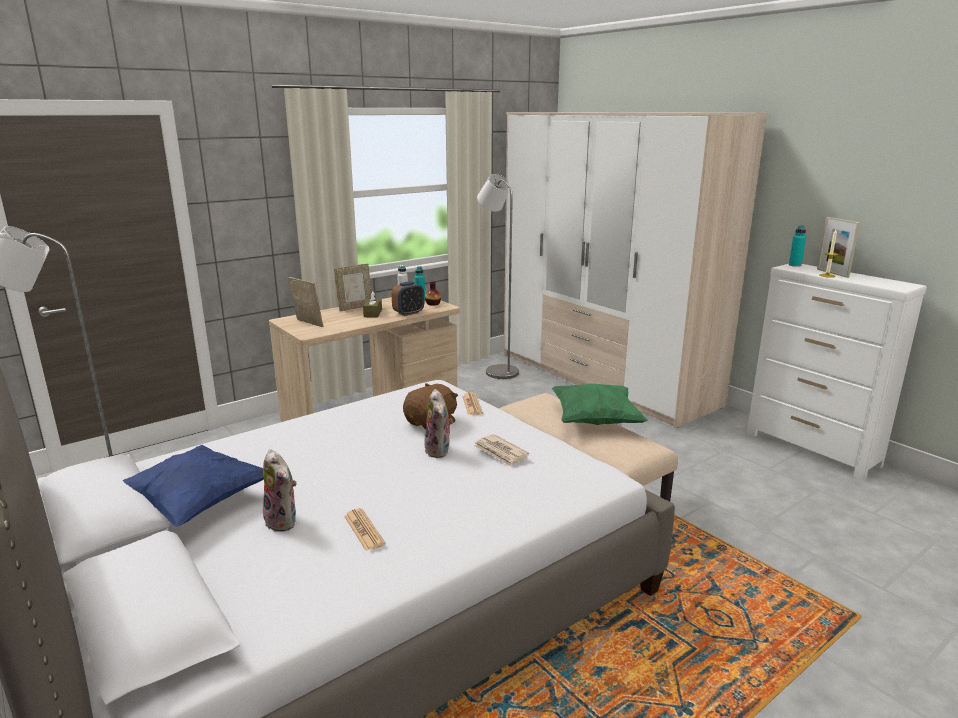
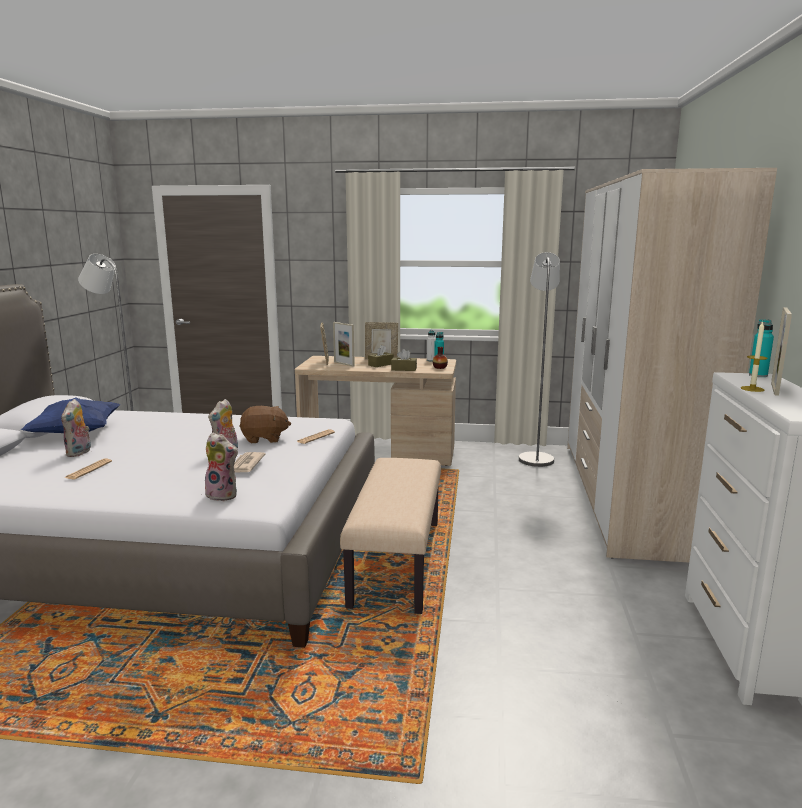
camera: 45 degrees right, 5 degrees down
(335, 321) = (344, 364): none -> picture frame
(408, 313) = (403, 369): alarm clock -> brown tissue box
(561, 485) = (224, 495): none -> plush toy
(595, 421) = (412, 488): green pillow -> none

